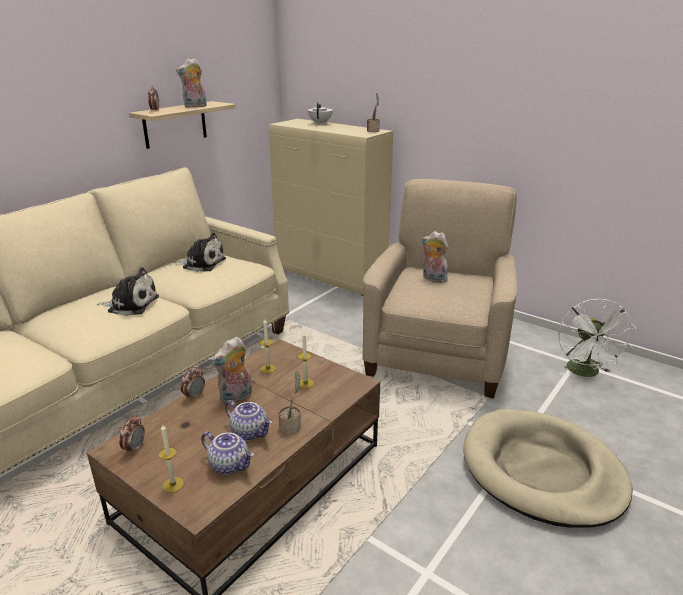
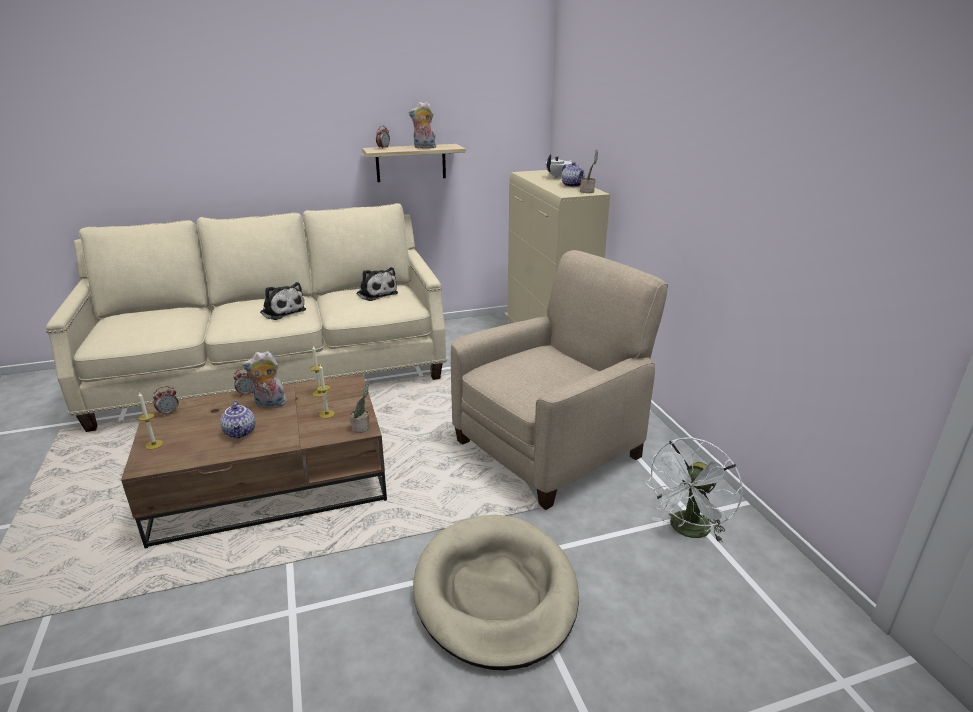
camera: 35 degrees right, 0 degrees up
(230, 465) = (198, 448): teapot -> teapot (573, 185)
(291, 426) = (269, 440): potted plant -> potted plant (362, 427)
(433, 279) = (543, 362): plush toy -> none

